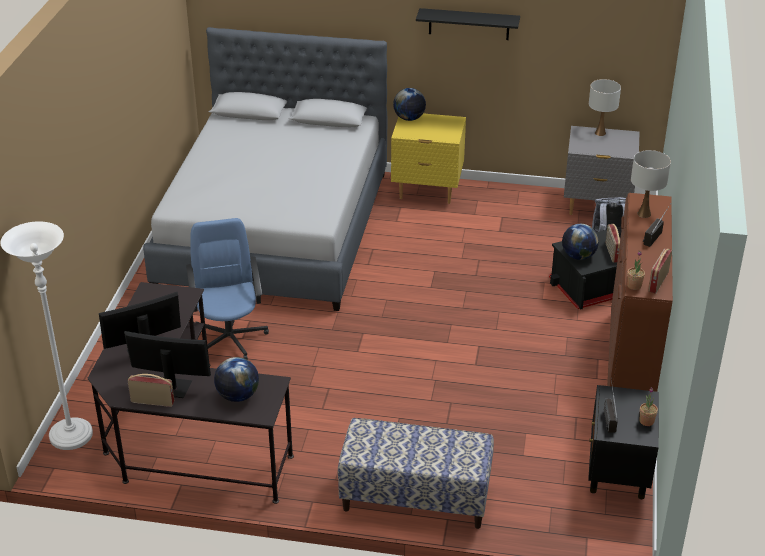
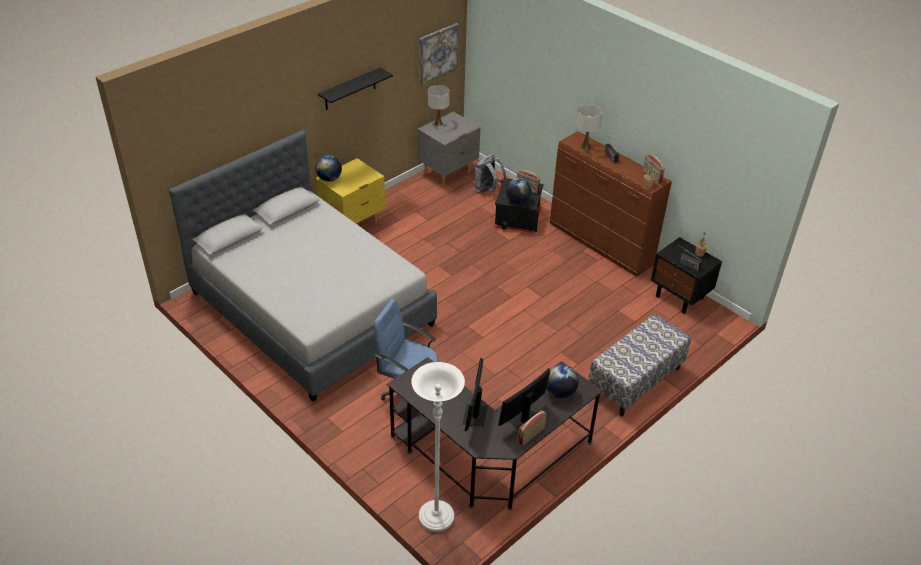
camera: 55 degrees left, 5 degrees up
(622, 38) = (437, 53): none -> picture

